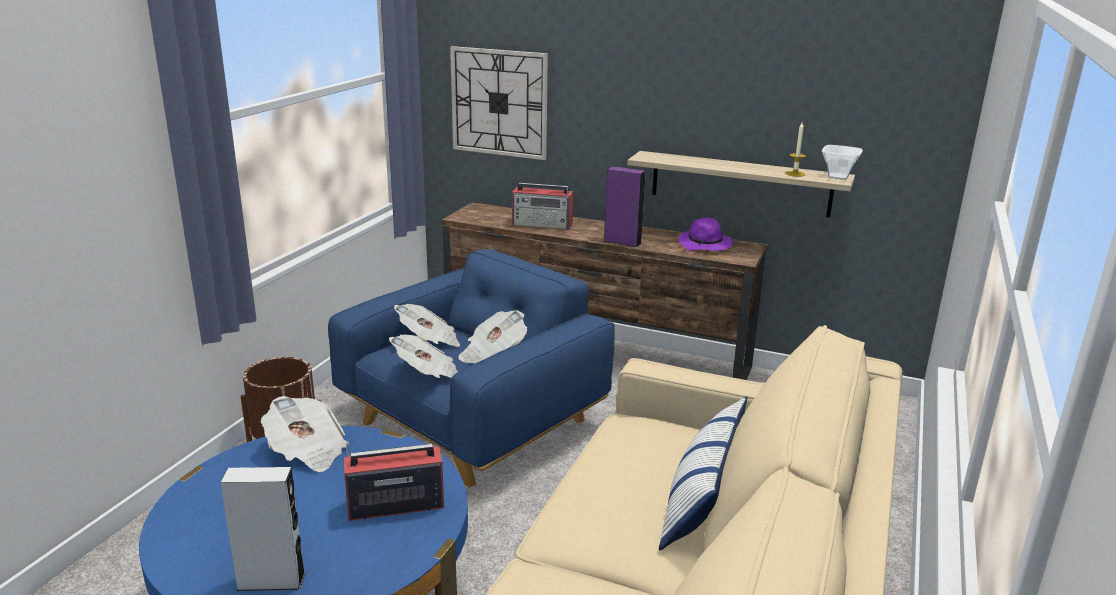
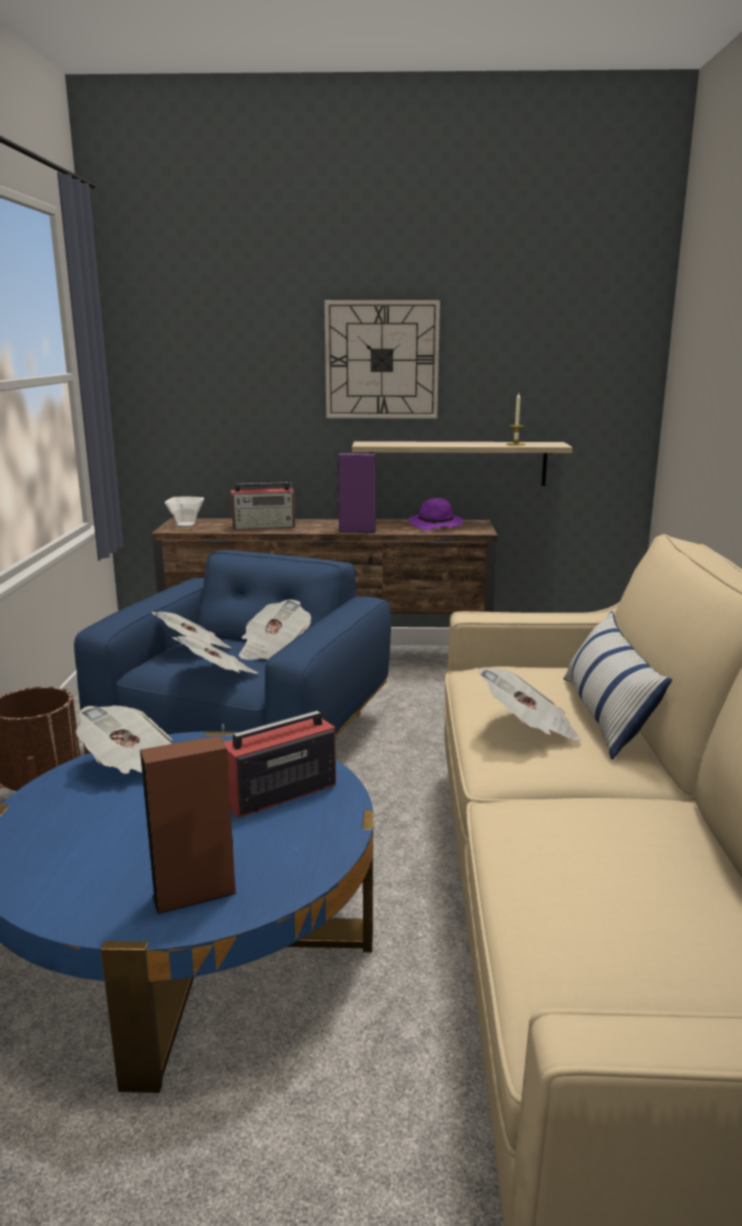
camera: 20 degrees left, 5 degrees down
(271, 581) = (194, 894): grey speaker -> brown speaker
(499, 102) = (195, 405): wall clock -> wall clock (381, 360)
(612, 499) = (529, 729): none -> newspaper
(837, 176) = (552, 443): bowl -> bowl (185, 525)

